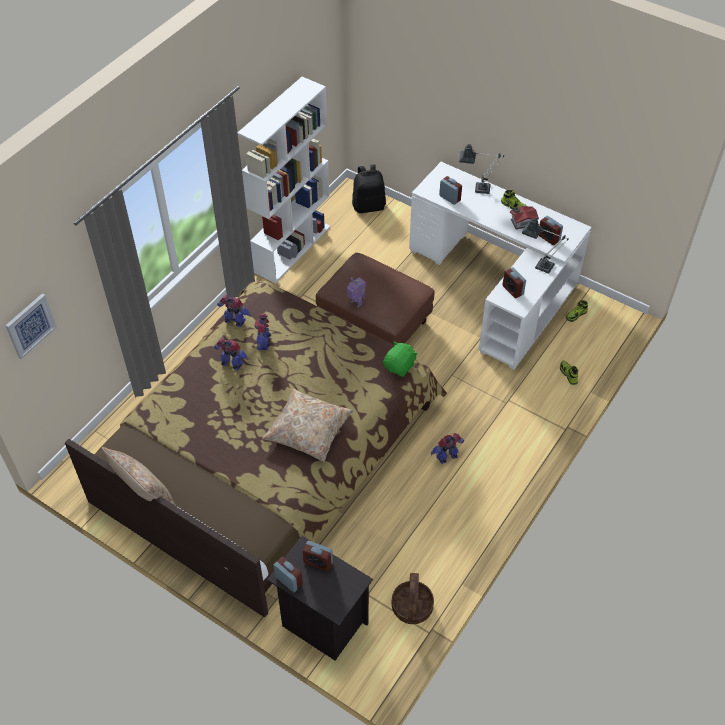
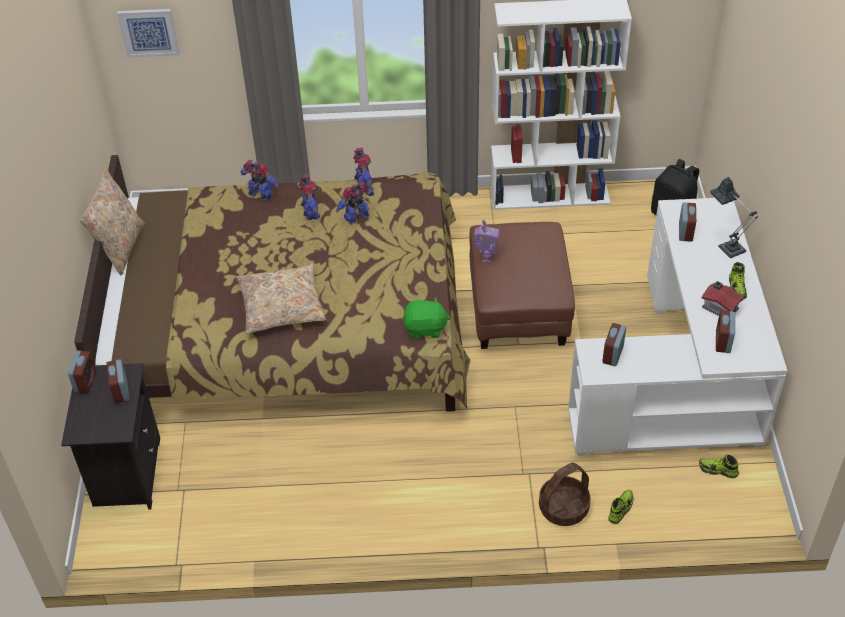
camera: 55 degrees right, 5 degrees down
(412, 607) = (195, 534): basket -> basket (563, 508)
(447, 457) = (403, 462): toy robot -> toy robot (260, 195)
(540, 265) = (678, 358): table lamp -> none

